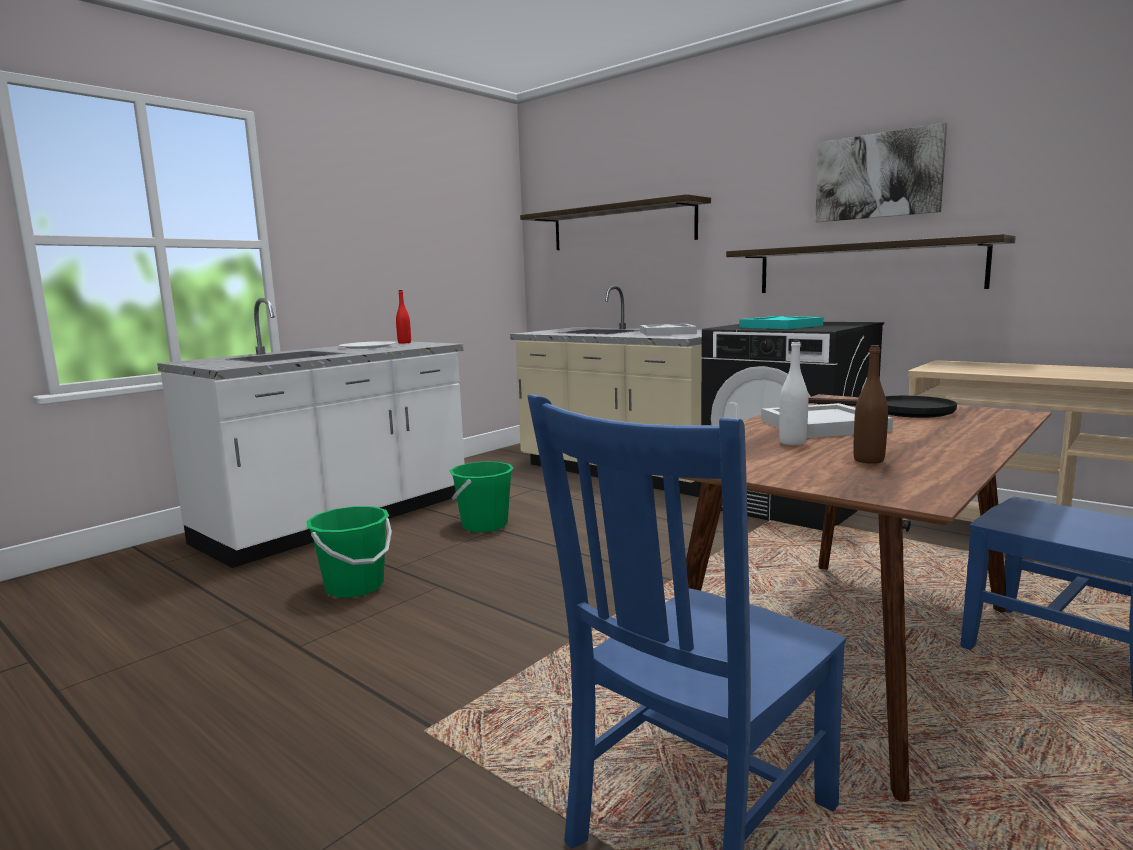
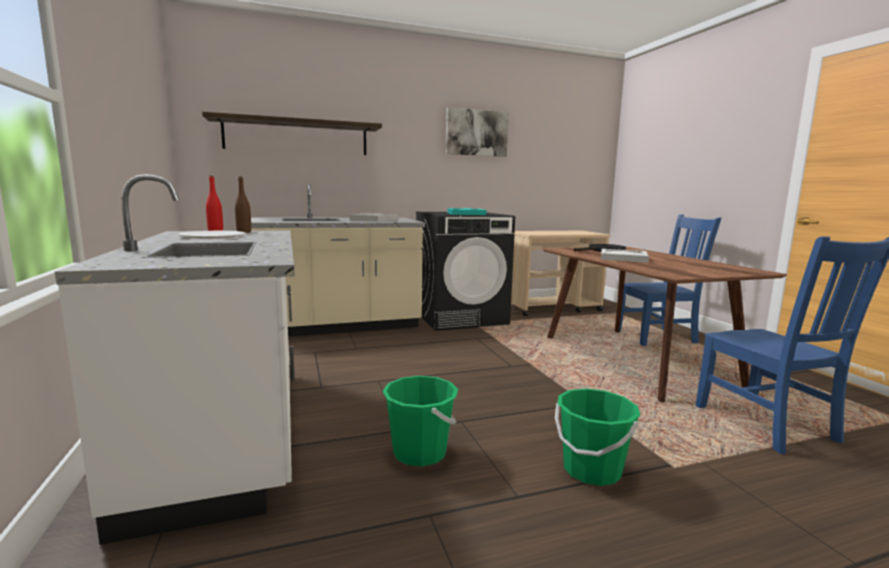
camera: 60 degrees left, 0 degrees up
(484, 525) = (362, 382): green bucket -> green bucket (591, 470)
(792, 442) = (656, 264): white bottle -> none
(865, 268) = (471, 182): shelf -> none
(868, 460) = (698, 265): brown bottle -> brown bottle (244, 232)

